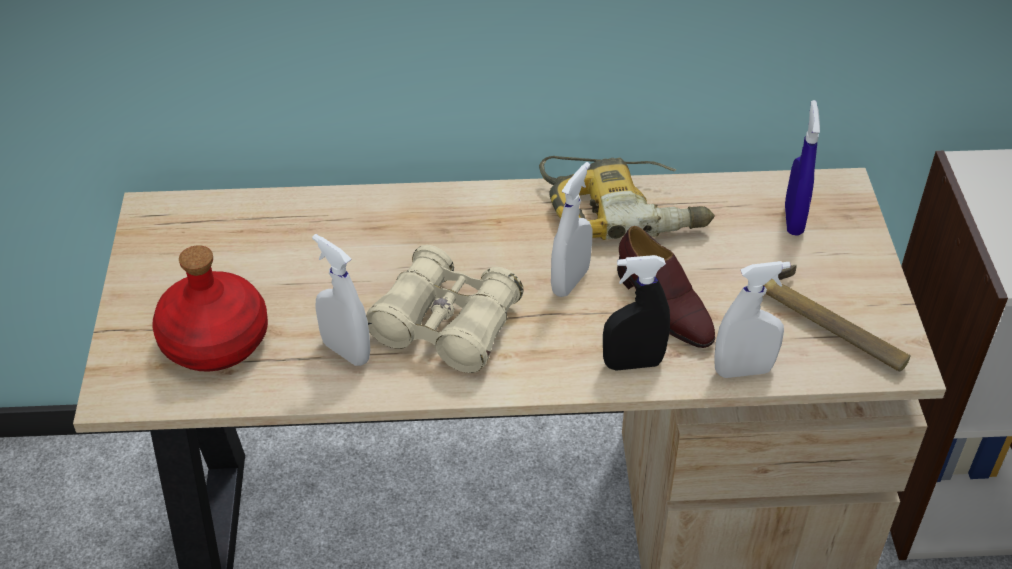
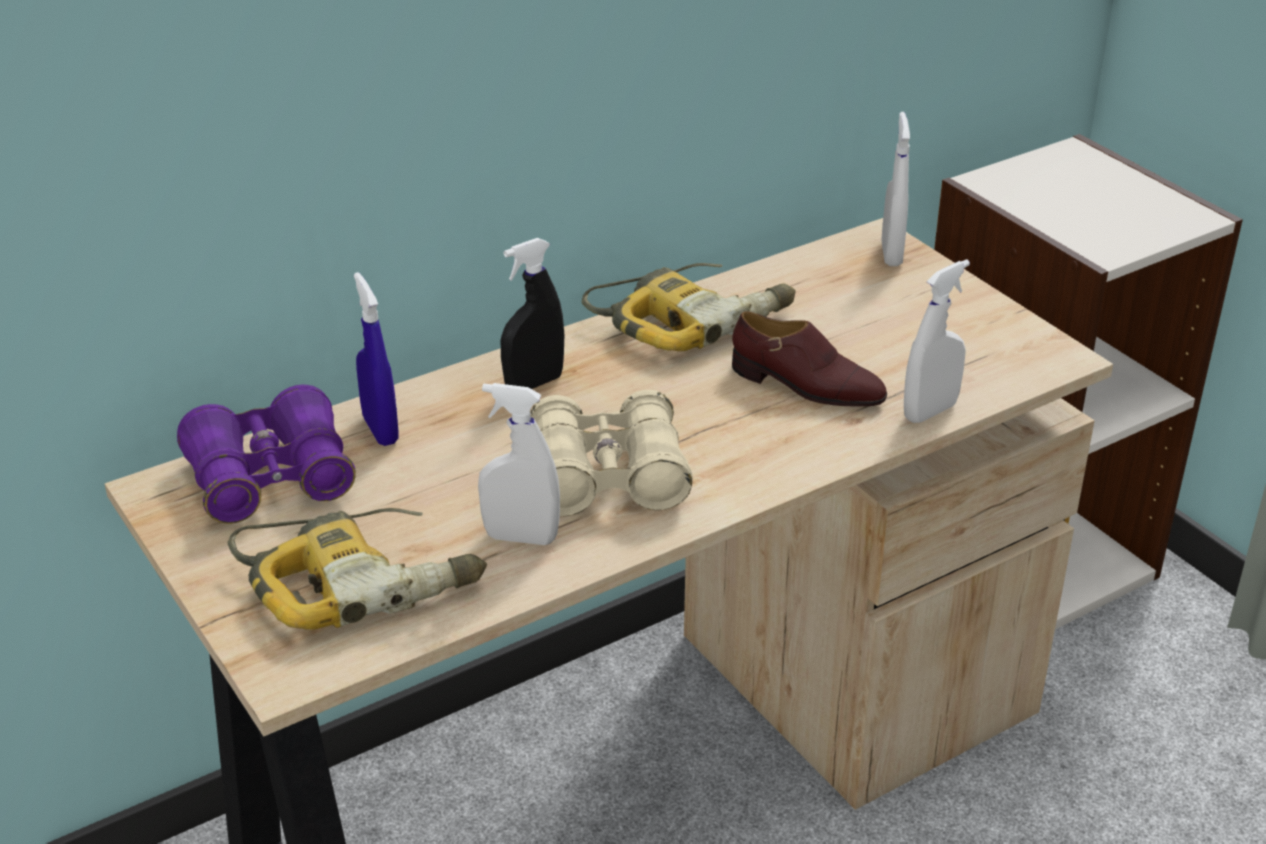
camera: 30 degrees left, 10 degrees down
(216, 340) = (361, 580): red bottle -> power drill
(225, 231) = (270, 478): none -> purple binoculars
(570, 281) = (697, 396): white spray bottle -> white spray bottle (891, 254)
(633, 363) = (823, 442): black spray bottle -> black spray bottle (534, 383)
(793, 220) = (860, 278): blue spray bottle -> blue spray bottle (380, 430)
(819, 332) = (967, 358): hammer -> none

